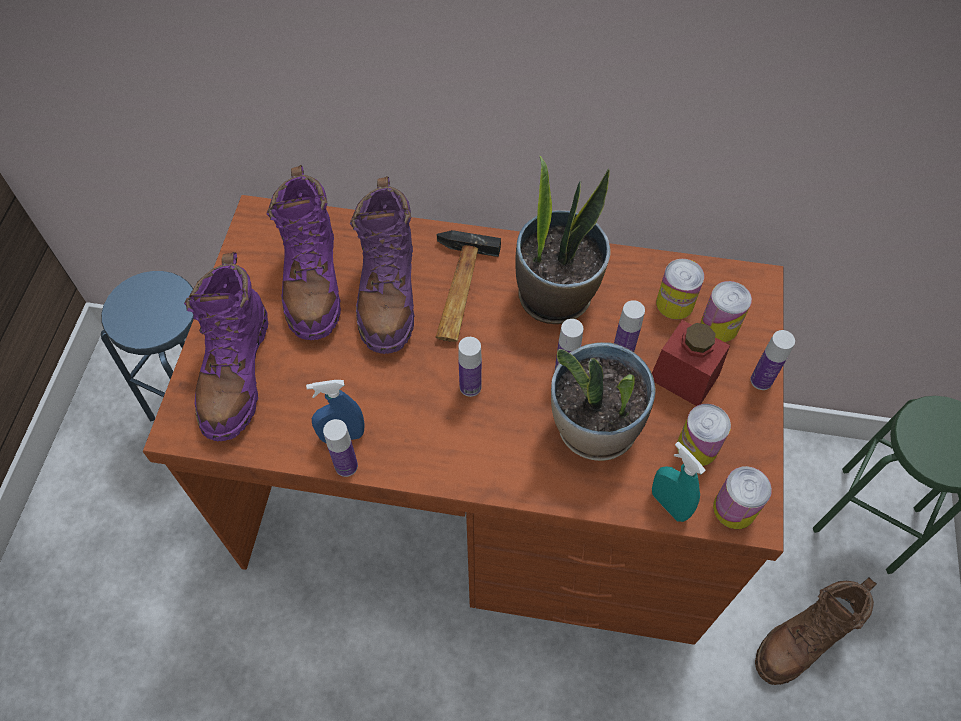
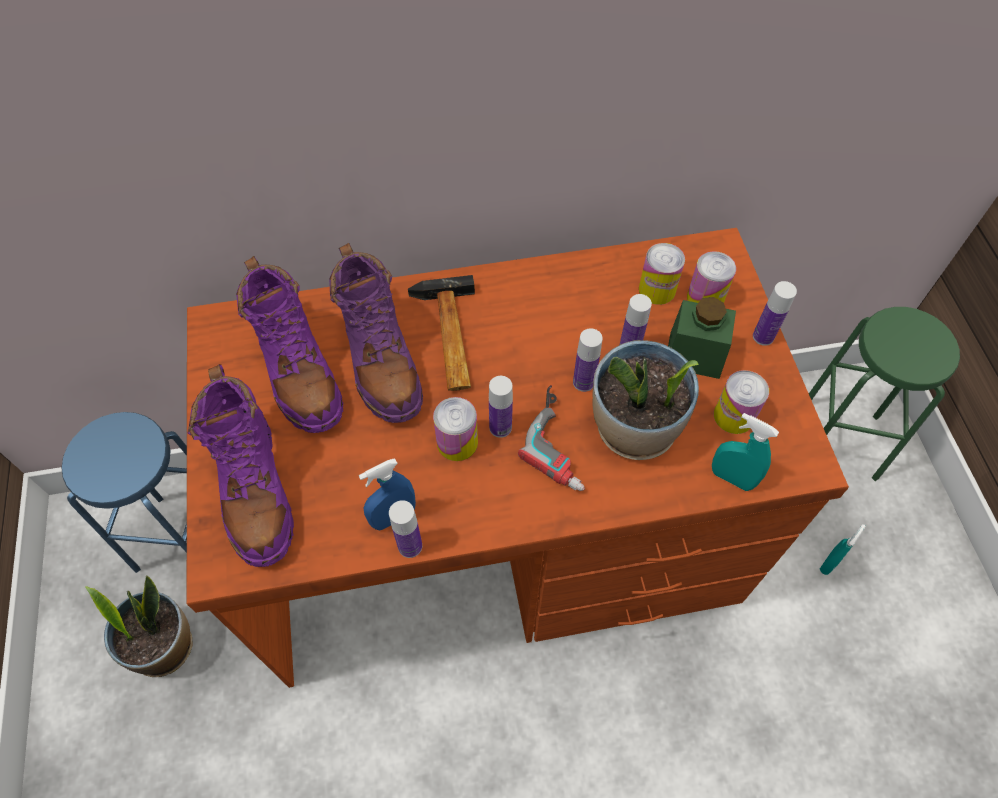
camera: 20 degrees left, 0 degrees up
(523, 419) = (563, 442): none -> power drill
(555, 295) = (544, 314): potted plant -> potted plant (165, 646)
(684, 377) = (694, 355): red jar -> green jar
(734, 508) = (790, 462): can -> can (457, 442)
(803, 638) = (829, 563): brown boot -> turquoise spray bottle

